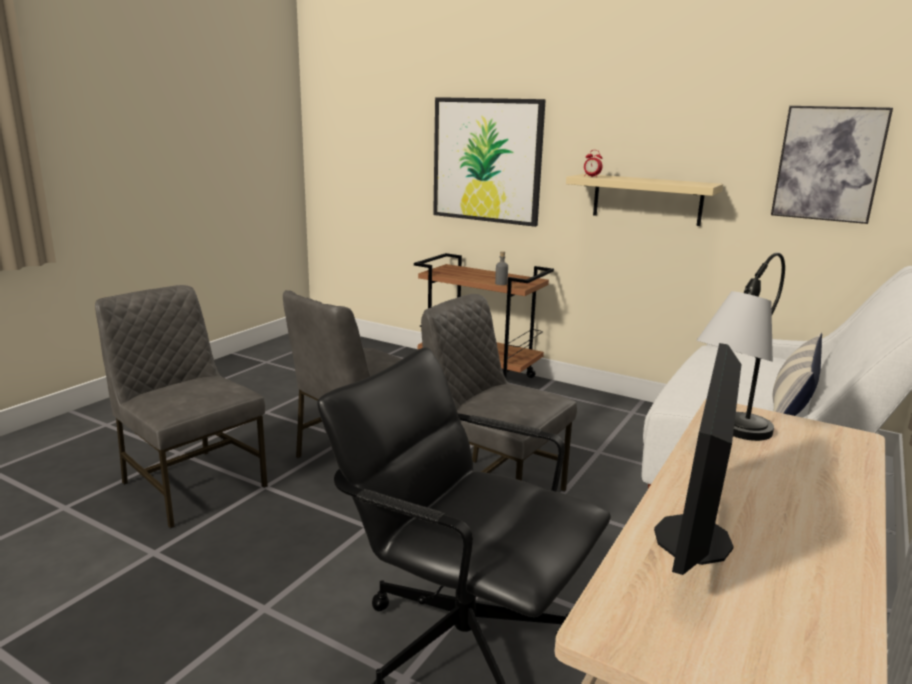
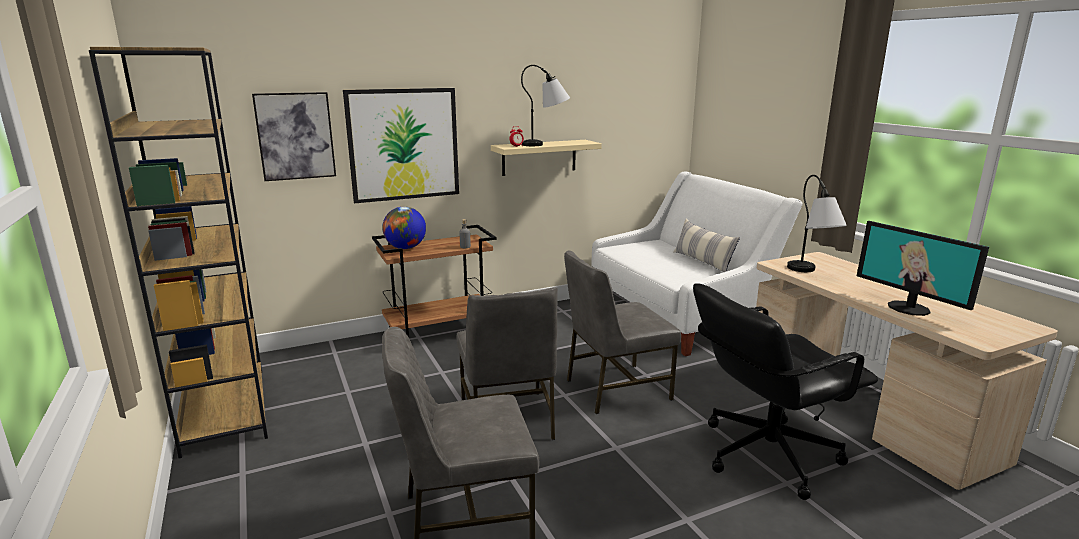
camera: 55 degrees left, 0 degrees up
(267, 355) = (224, 409): none -> brown bookcase
(458, 271) = (405, 248): none -> globe
(637, 180) = (546, 144): none -> table lamp
(828, 164) = (637, 120): picture -> picture (295, 136)

